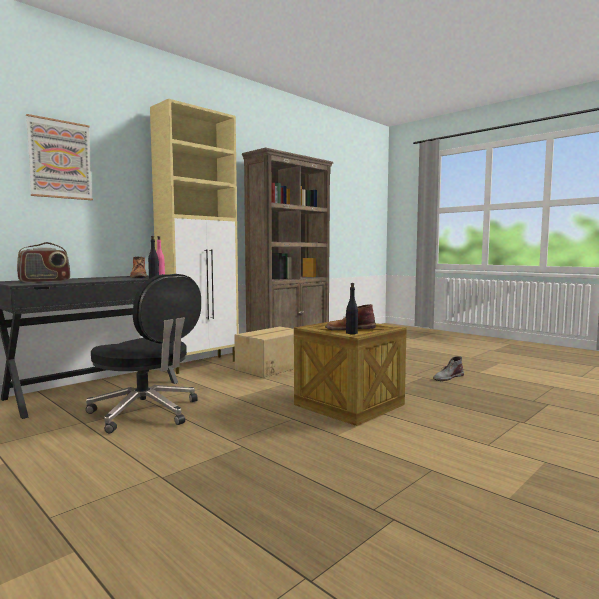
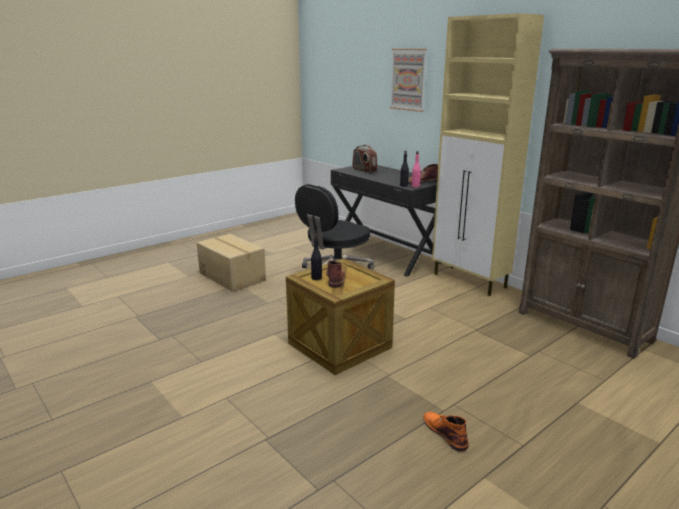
camera: 95 degrees right, 15 degrees up
(271, 367) = (468, 313): cardboard box -> cardboard box (233, 276)
(447, 377) = (445, 432): grey boot -> orange boot

